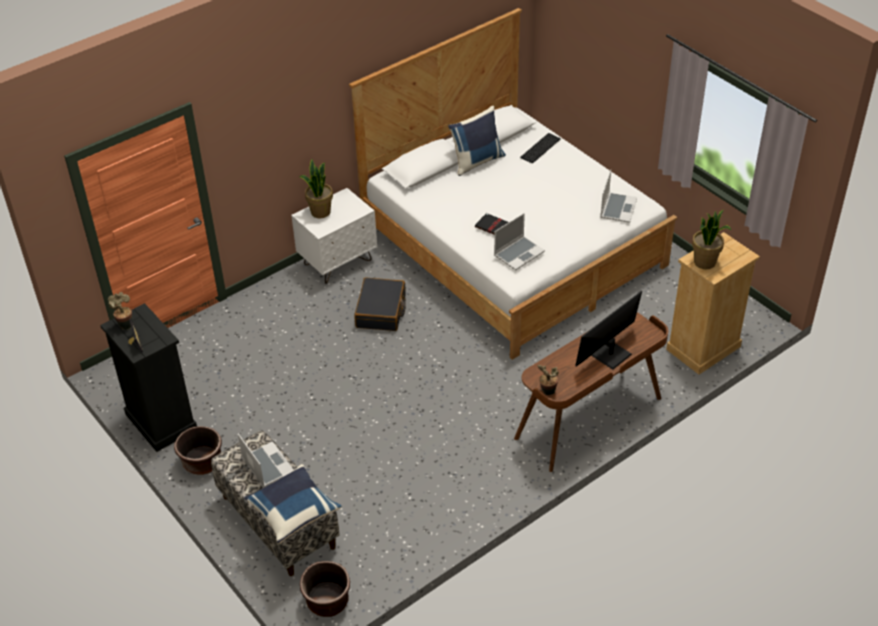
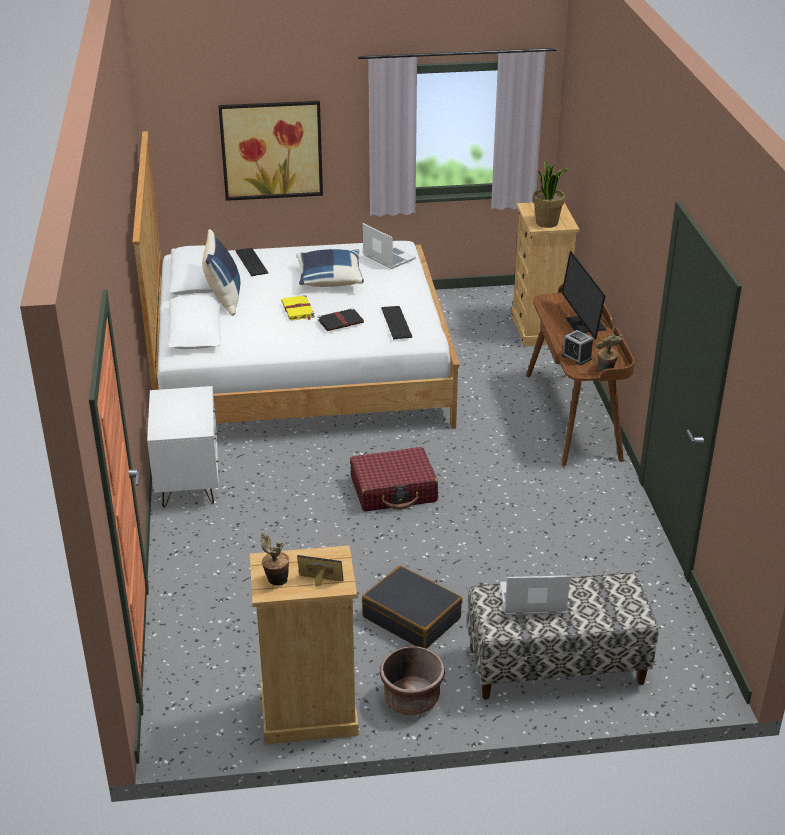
camera: 60 degrees left, 10 degrees down
(161, 421) = (308, 714): black dresser -> beige dresser
(293, 511) = (618, 603): blue pillow -> blue pillow (329, 280)
(320, 212) = (169, 420): potted plant -> none
(327, 601) = (697, 667): brown planter -> none
(381, 311) = (300, 481): black suitcase -> black suitcase (412, 617)
(408, 360) = (394, 490): none -> red suitcase
(493, 200) = (298, 310): none -> yellow book
(519, 253) = (395, 322): laptop -> keyboard
(553, 367) = (576, 357): none -> alarm clock
(610, 72) = (271, 150): none -> picture

